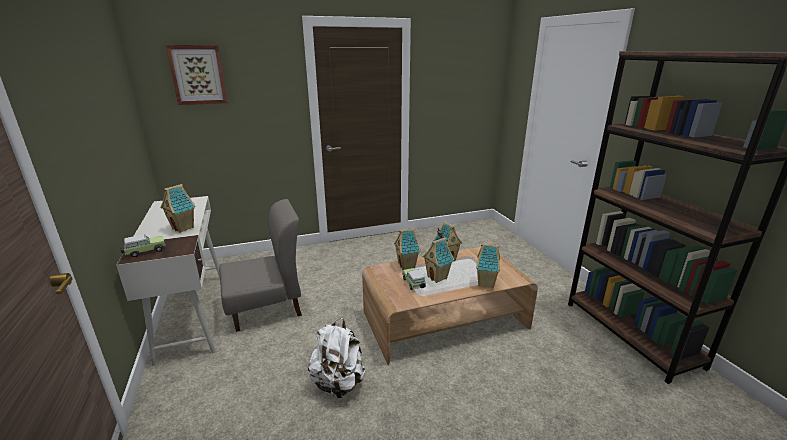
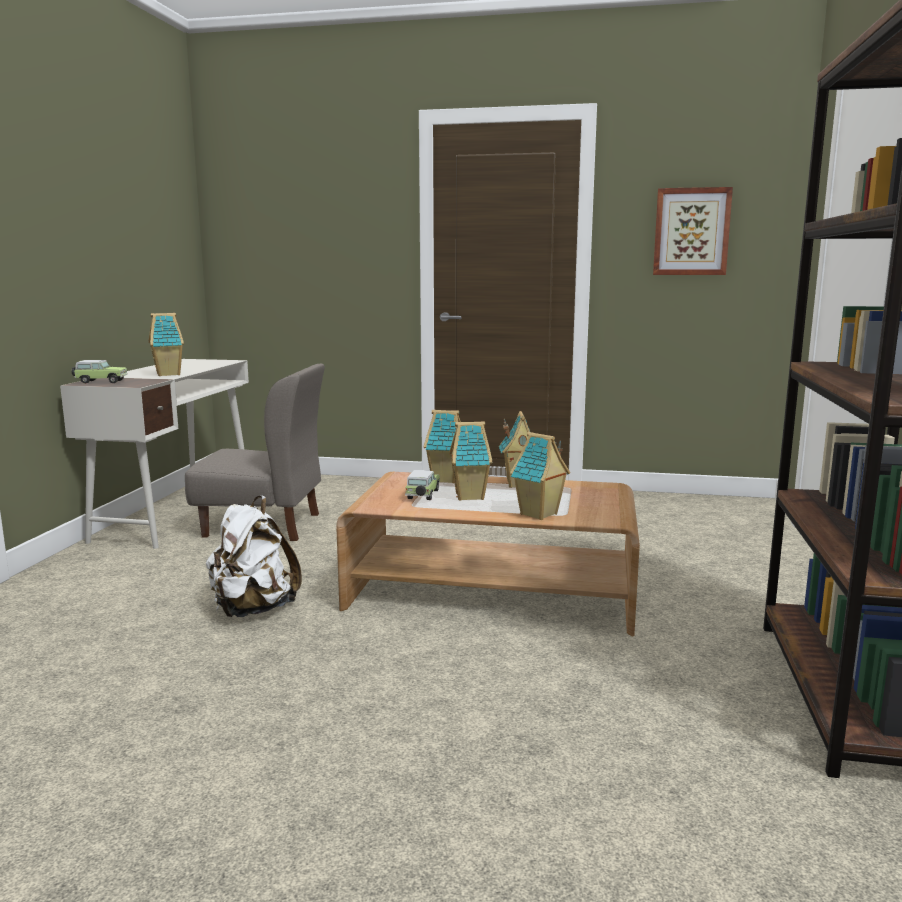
camera: 30 degrees right, 10 degrees down
(198, 75) = (274, 198): picture -> picture (691, 232)

